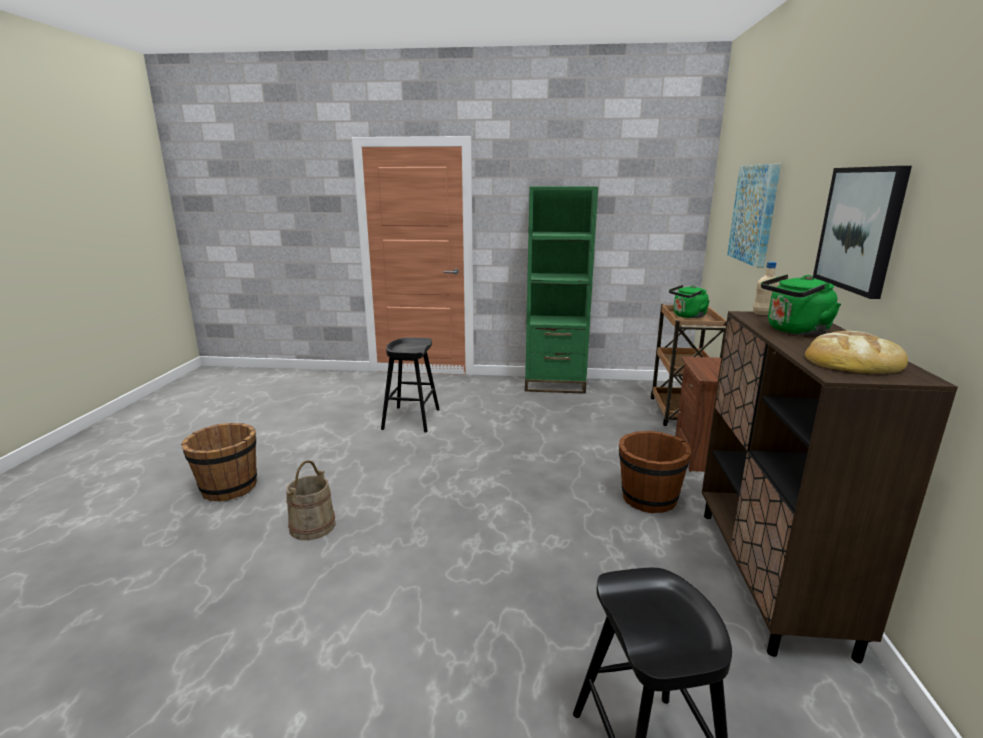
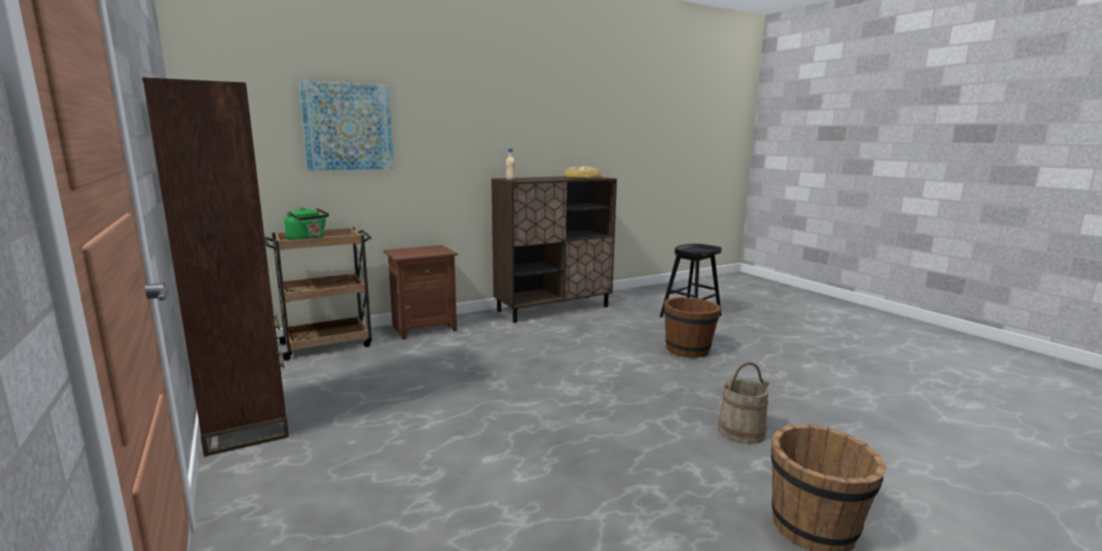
camera: 125 degrees left, 5 degrees down
(411, 419) = (476, 490): black stool -> none
(554, 385) = (247, 422): green bookcase -> brown bookcase
(648, 499) = (513, 336): brown bucket -> brown bucket (688, 350)
(794, 331) = (543, 179): green kettle -> none
(860, 229) = (507, 128): picture -> none

